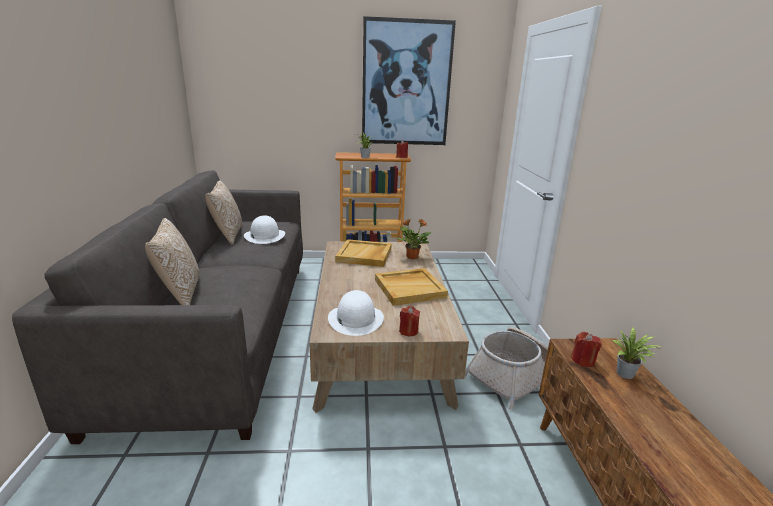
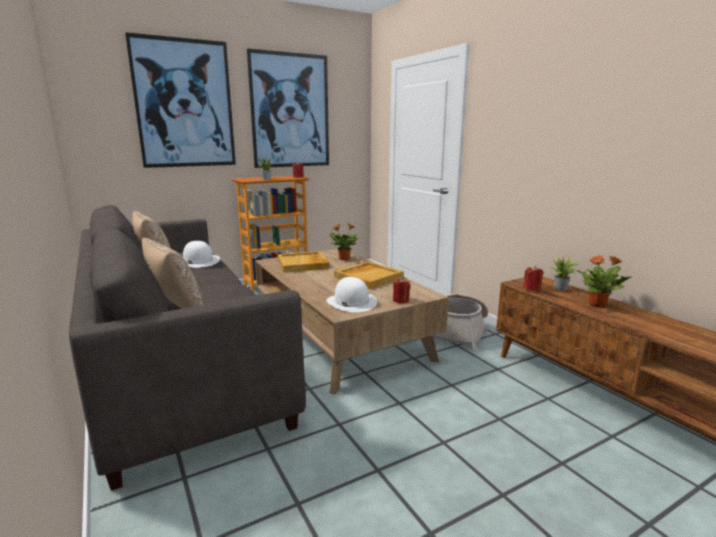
camera: 25 degrees left, 5 degrees down
(296, 76) = (184, 104): none -> picture
(655, 421) = (598, 305): none -> potted plant

